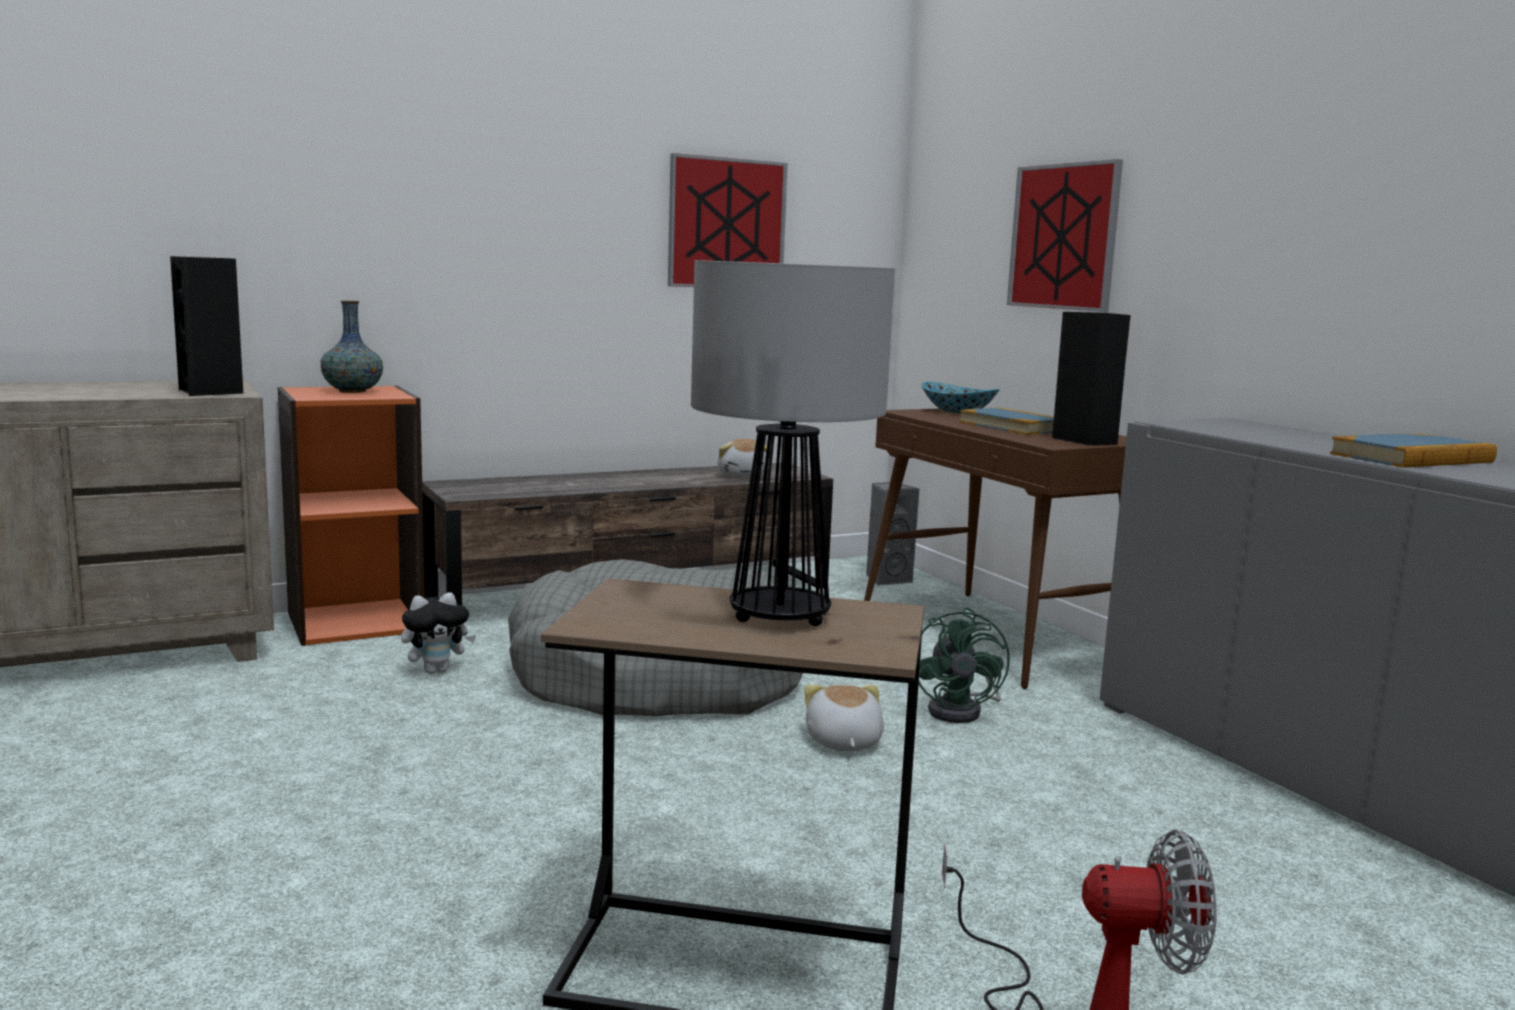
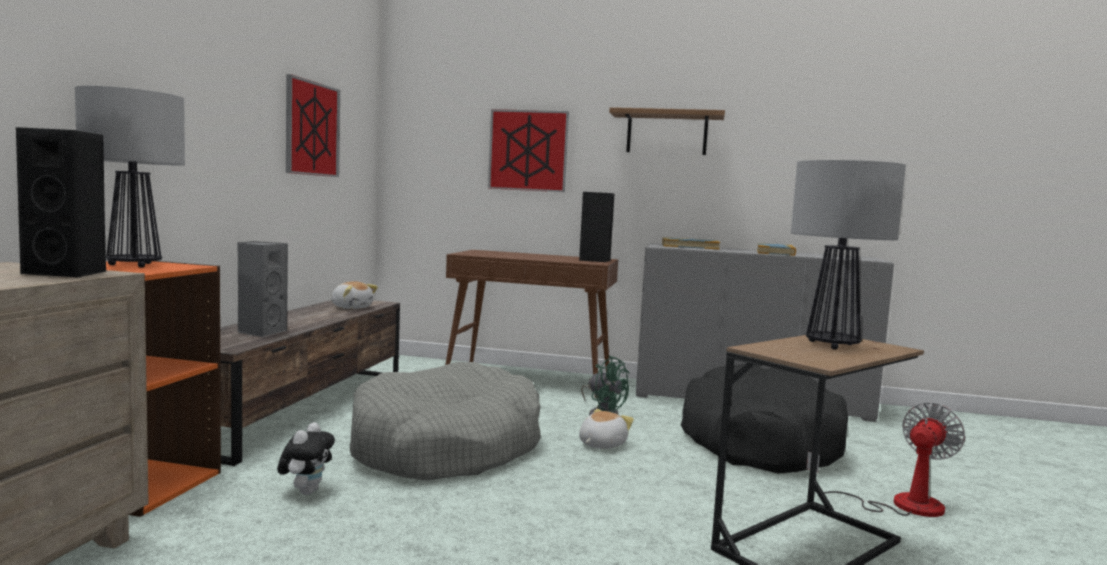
camera: 50 degrees left, 5 degrees down
(352, 391) = (133, 265): vase -> table lamp
(842, 742) = (601, 444): plush toy -> plush toy turned 90 degrees clockwise
(887, 579) = (415, 365): grey speaker -> grey speaker (261, 332)
(957, 412) = (481, 252): bowl -> none
(1013, 426) = (539, 257): book -> book (690, 246)
(1123, 837) = (758, 441): none -> black dog bed
(1276, 188) = (667, 133): none -> shelf

